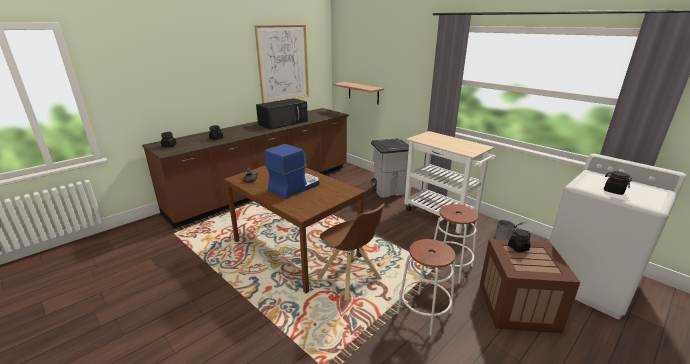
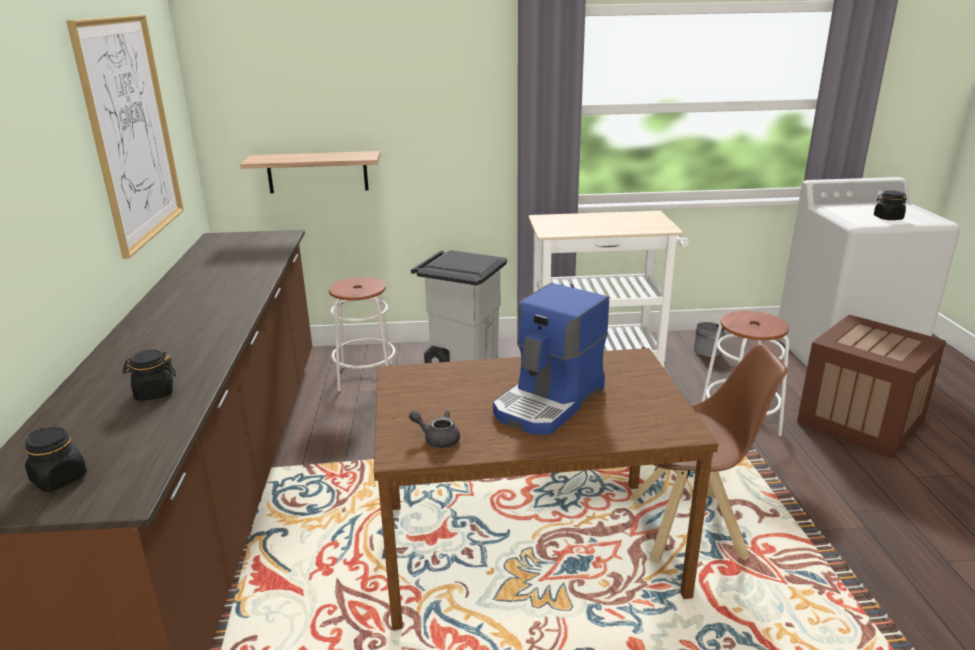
camera: 50 degrees left, 0 degrees up
(283, 123) = (217, 291): black microwave -> none
(294, 187) = (550, 402): coffee machine -> coffee machine turned 135 degrees counterclockwise
(424, 313) = (827, 497): white stool -> white stool (365, 377)
(518, 248) = (850, 336): black jar -> none

